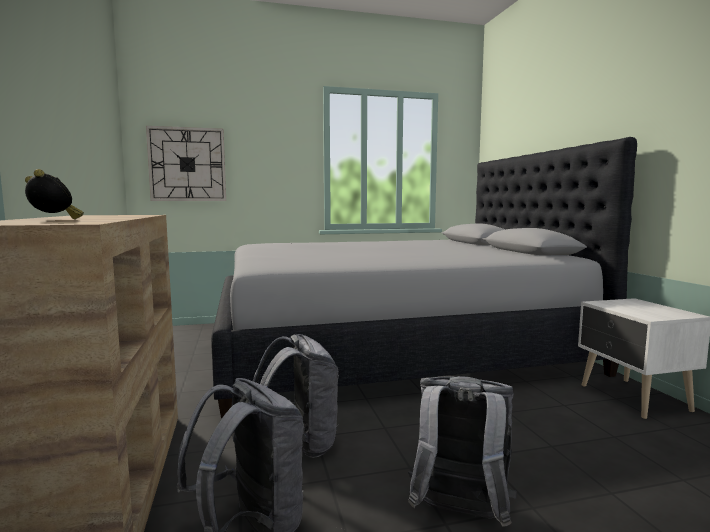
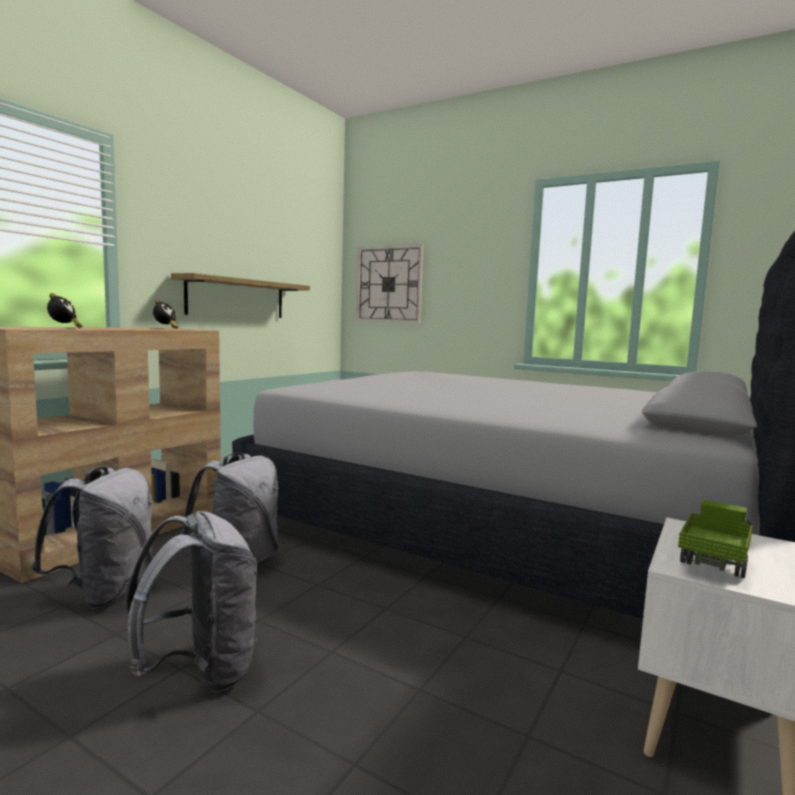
camera: 45 degrees right, 0 degrees up
(75, 177) = (237, 298): none -> shelf
(93, 215) = (165, 328): none -> alarm clock
(642, 310) = (715, 558): none -> toy truck

